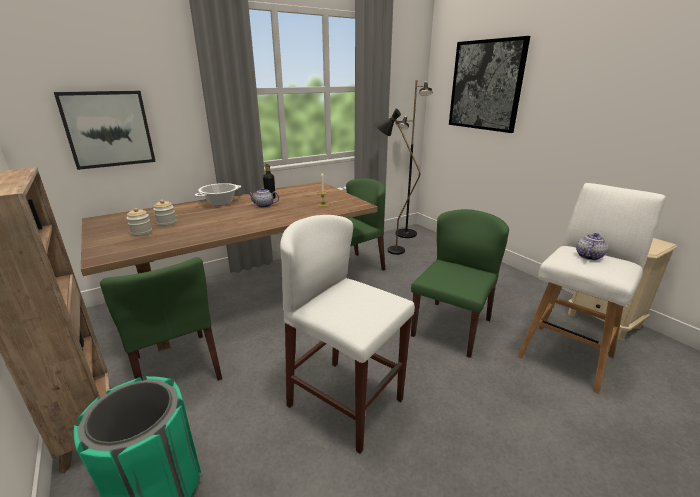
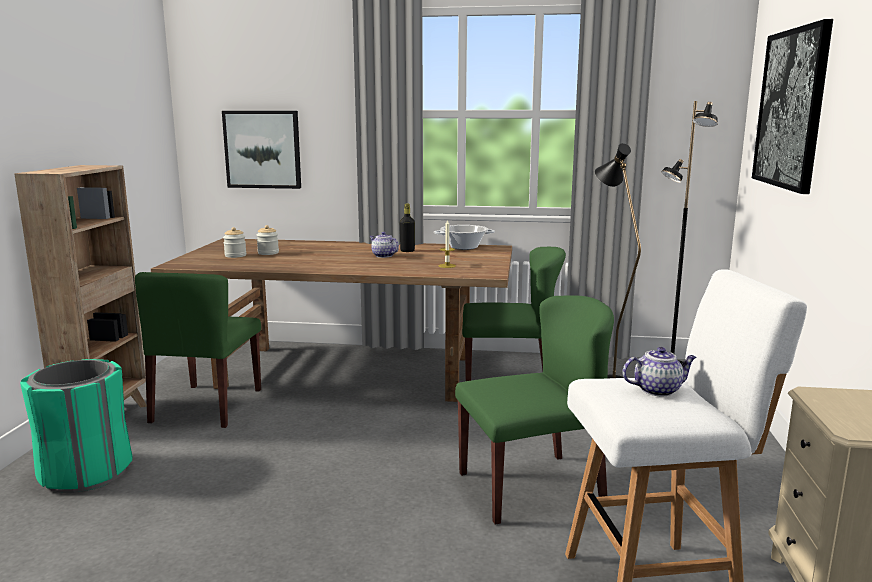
camera: 40 degrees right, 10 degrees down
(220, 202) = (351, 246): cooking pot -> cooking pot (464, 247)
(345, 402) = (290, 492): white stool -> none

